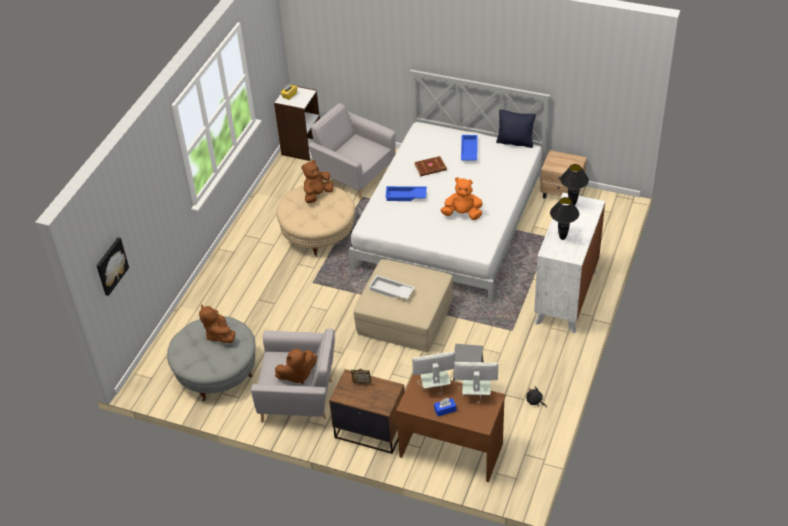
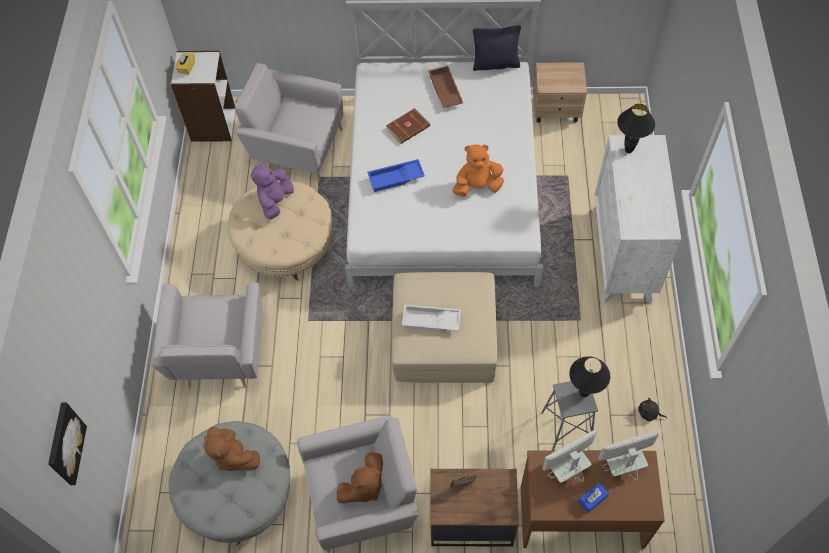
camera: 20 degrees left, 15 degrees up
(242, 288) = (220, 355): none -> grey armchair
(317, 195) = (275, 201): brown plush toy -> purple plush toy
(468, 151) = (444, 90): blue tray -> brown tray
(562, 238) = (639, 204): black table lamp -> black table lamp (583, 394)

